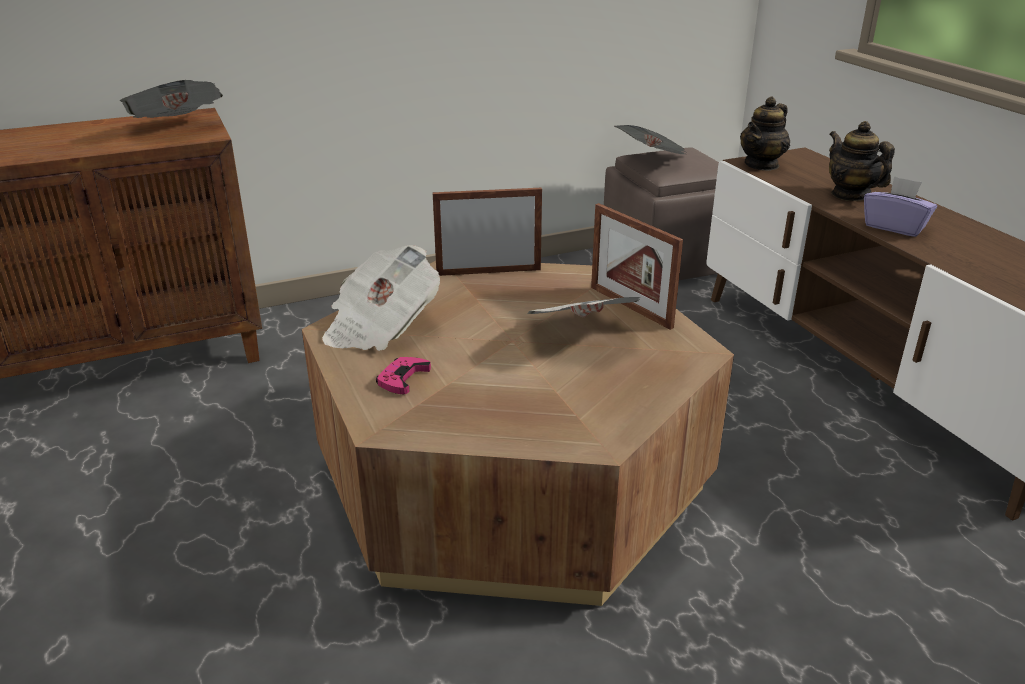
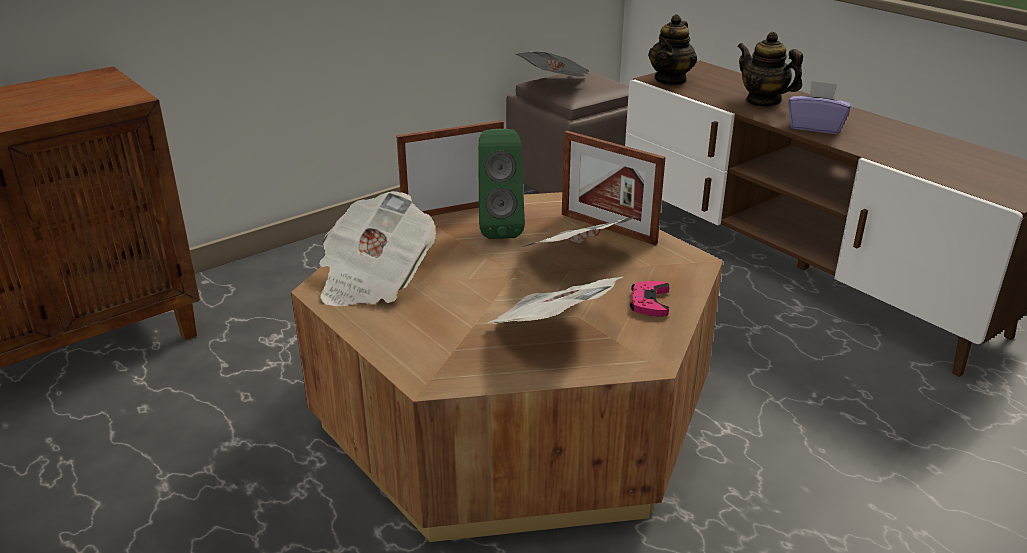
camera: 15 degrees left, 0 degrees up
(178, 127) = (87, 91): newspaper -> newspaper (552, 330)
(402, 379) = (425, 327): pink game controller -> pink game controller (649, 302)
(523, 294) = (500, 229): none -> green speaker

